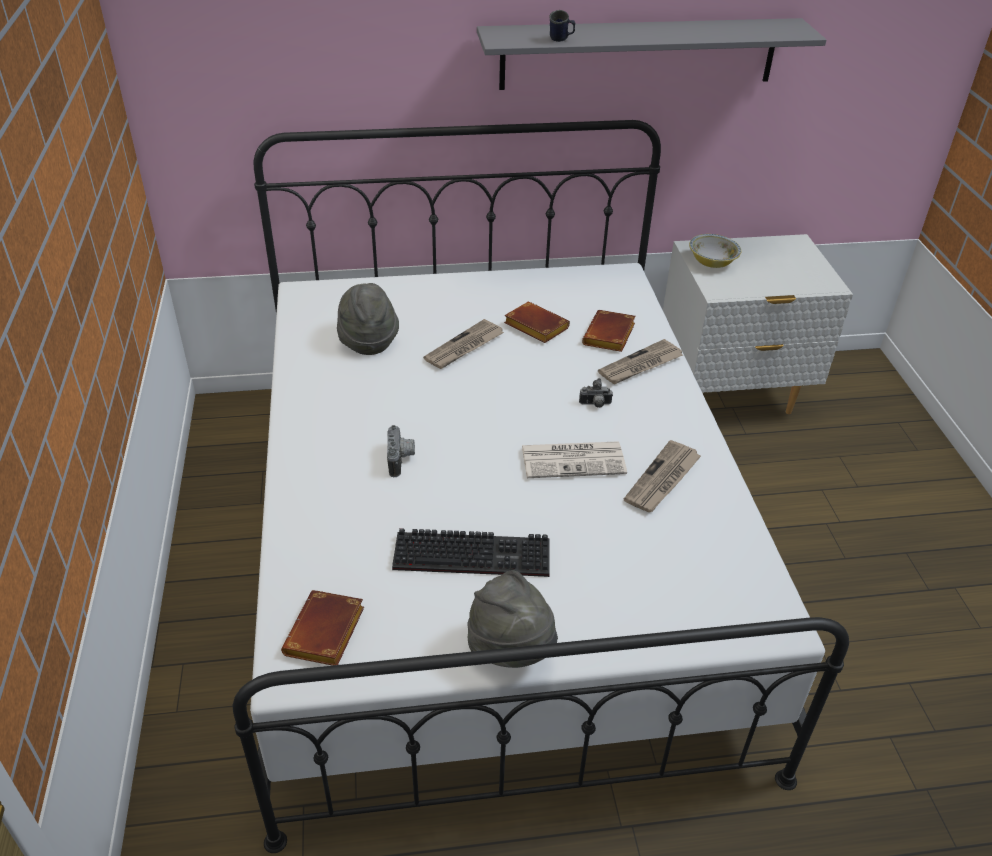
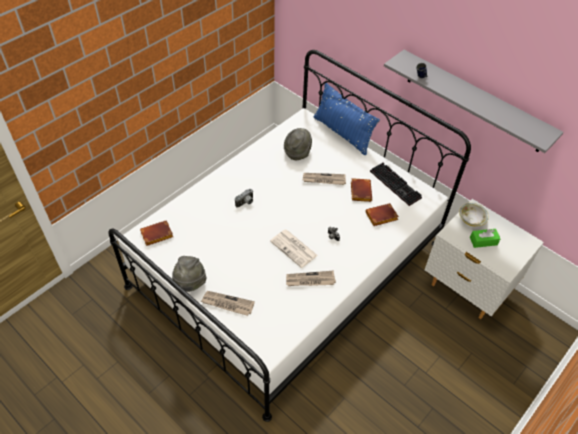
camera: 50 degrees right, 10 degrees up
(394, 277) = (342, 133): none -> blue pillow
(475, 553) = (221, 249): keyboard -> keyboard (396, 184)
(640, 365) = (373, 237): newspaper -> newspaper (227, 304)
(760, 274) = (483, 241): none -> green tissue box

